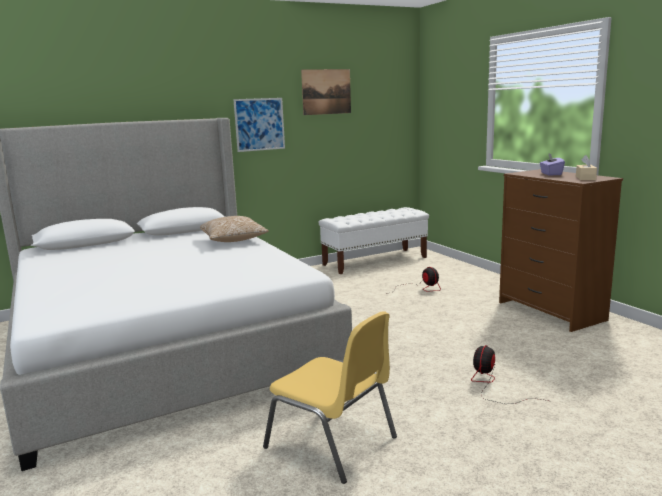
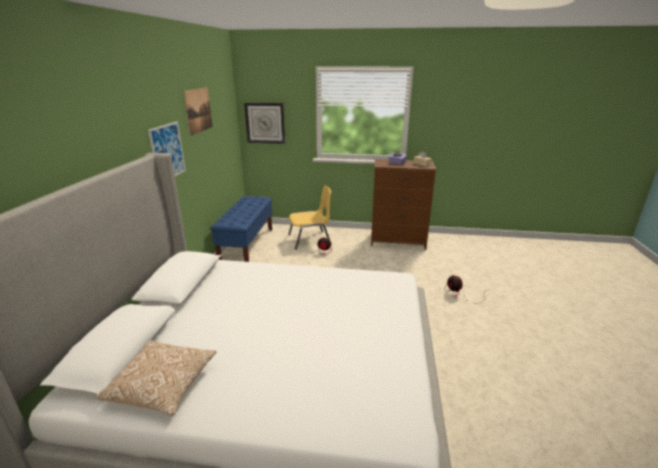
camera: 55 degrees left, 10 degrees up
(233, 240) = (267, 274): pillow -> pillow (163, 386)
(333, 443) = (490, 370): yellow chair -> yellow chair (310, 240)
(375, 261) = (247, 244): white bench -> blue bench
(440, 116) = (265, 123): none -> wall clock

